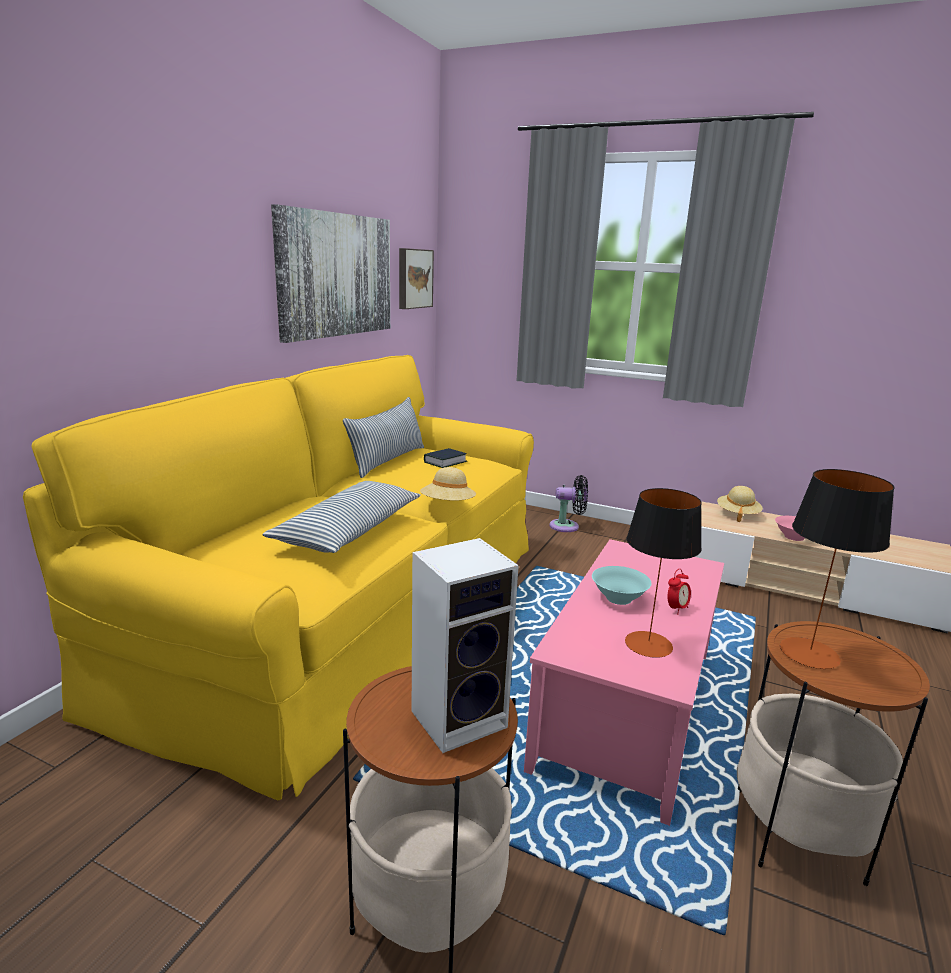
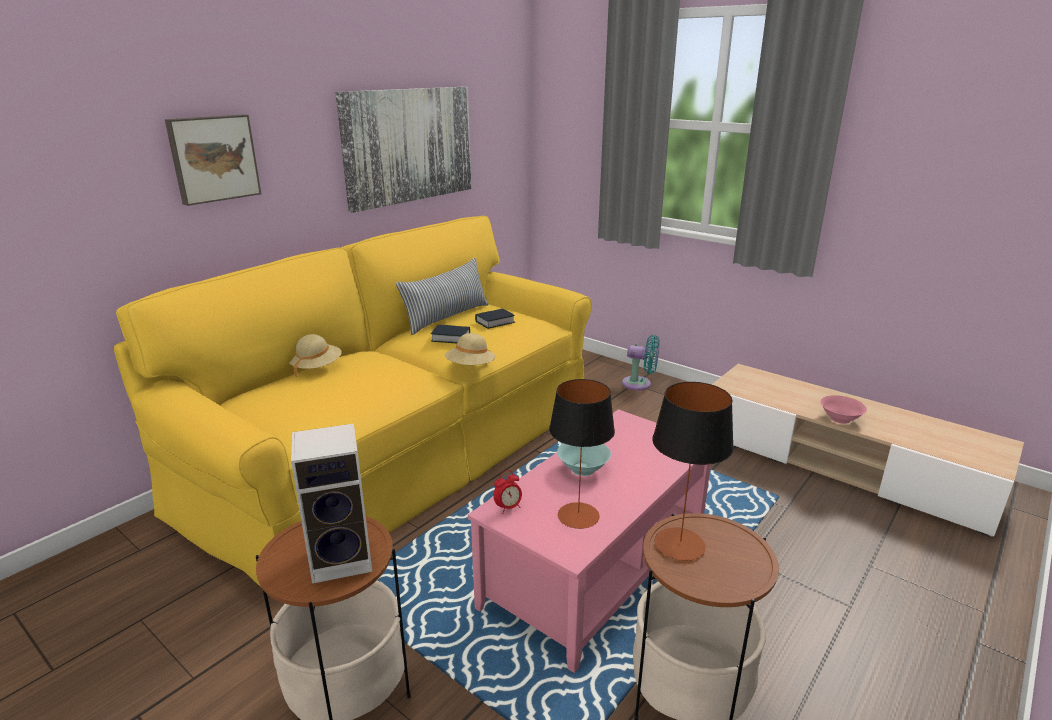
camera: 15 degrees right, 5 degrees up
(349, 531) = (367, 387): pillow -> none
(409, 478) = (450, 338): none -> book
(413, 278) = (501, 138): picture -> picture (213, 158)
(567, 526) = (639, 384): black fan -> turquoise fan
(676, 609) = (630, 485): alarm clock -> alarm clock (508, 507)
(737, 514) = (795, 389): beige hat -> beige hat (316, 367)

